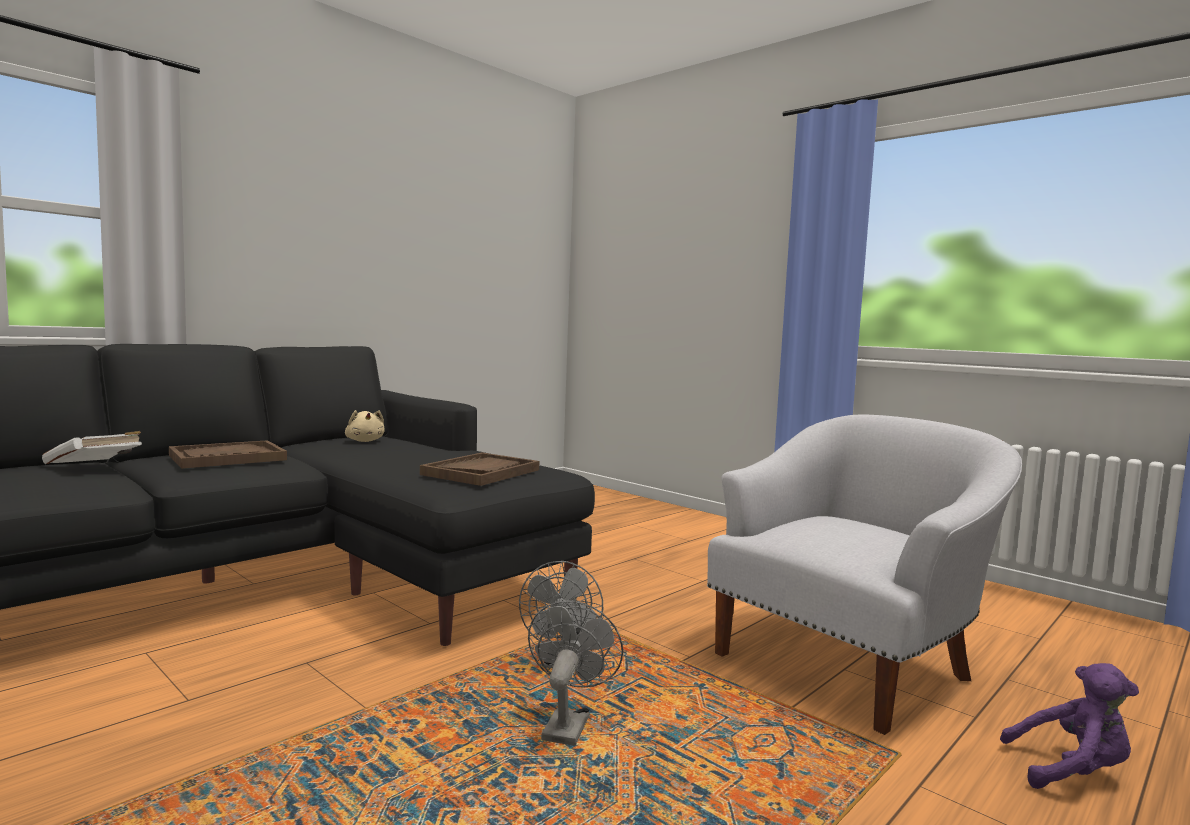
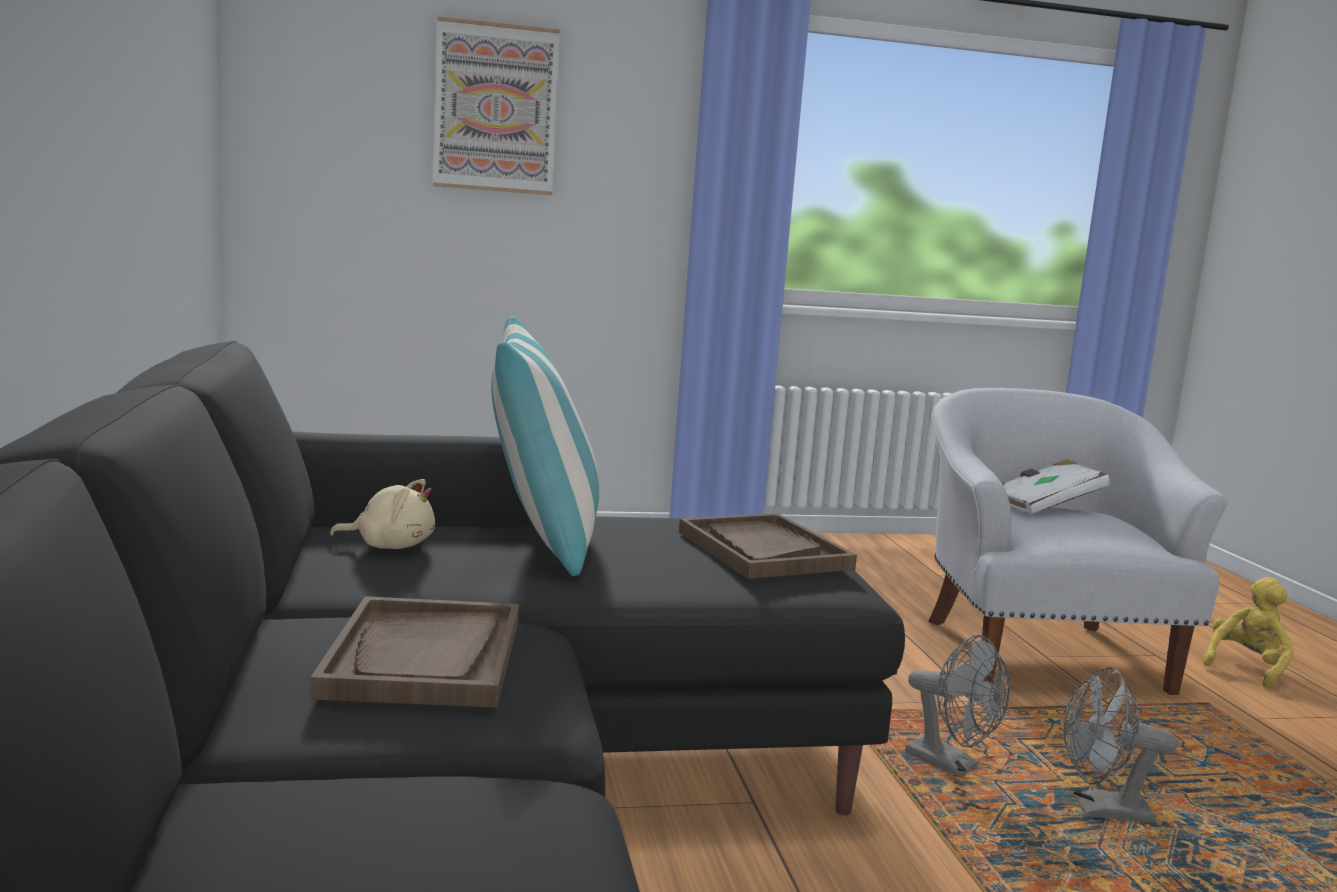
camera: 55 degrees left, 5 degrees up
(95, 467) = (331, 788): white book -> white book (1044, 507)
(414, 451) = (541, 543): none -> pillow
(567, 724) = (1100, 811): grey fan -> grey fan turned 45 degrees counterclockwise
(683, 237) = (495, 108): none -> picture
(1071, 771) = (1246, 667): purple plush toy -> yellow plush toy

